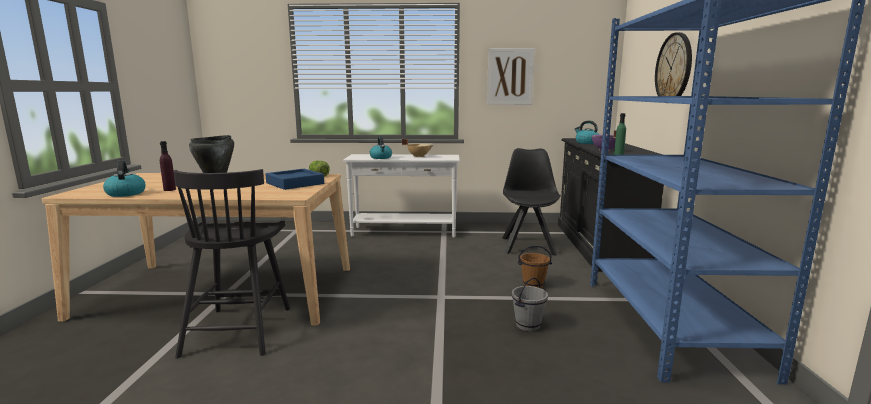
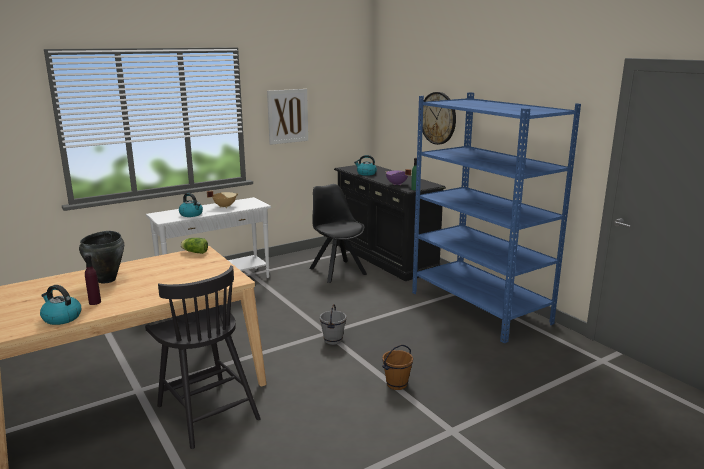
camera: 35 degrees left, 5 degrees up
(295, 183) = (199, 266): blue tray -> none
(528, 325) = (407, 334): grey bucket -> grey bucket (333, 340)
(533, 285) = (377, 304): brown bucket -> brown bucket (396, 384)

